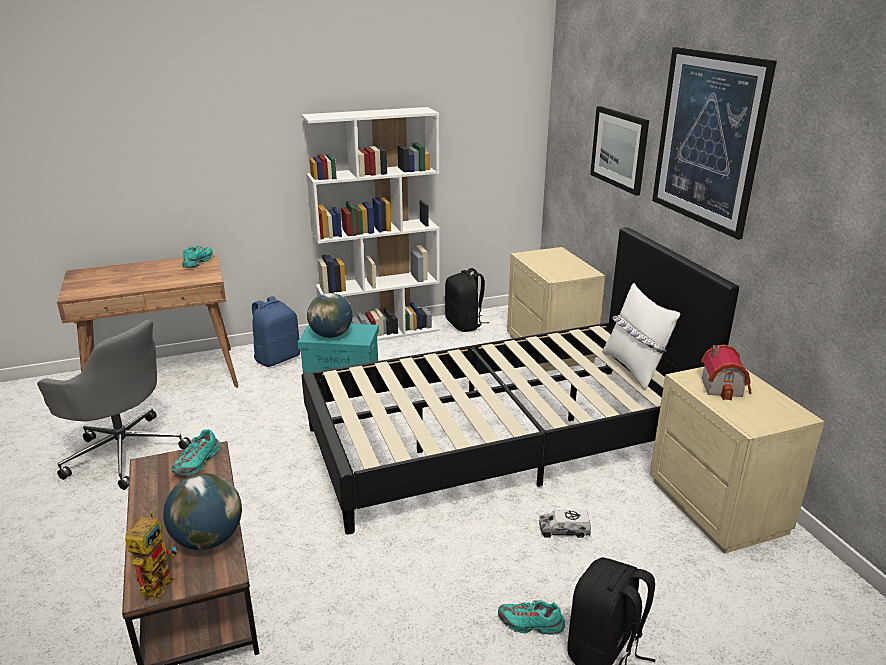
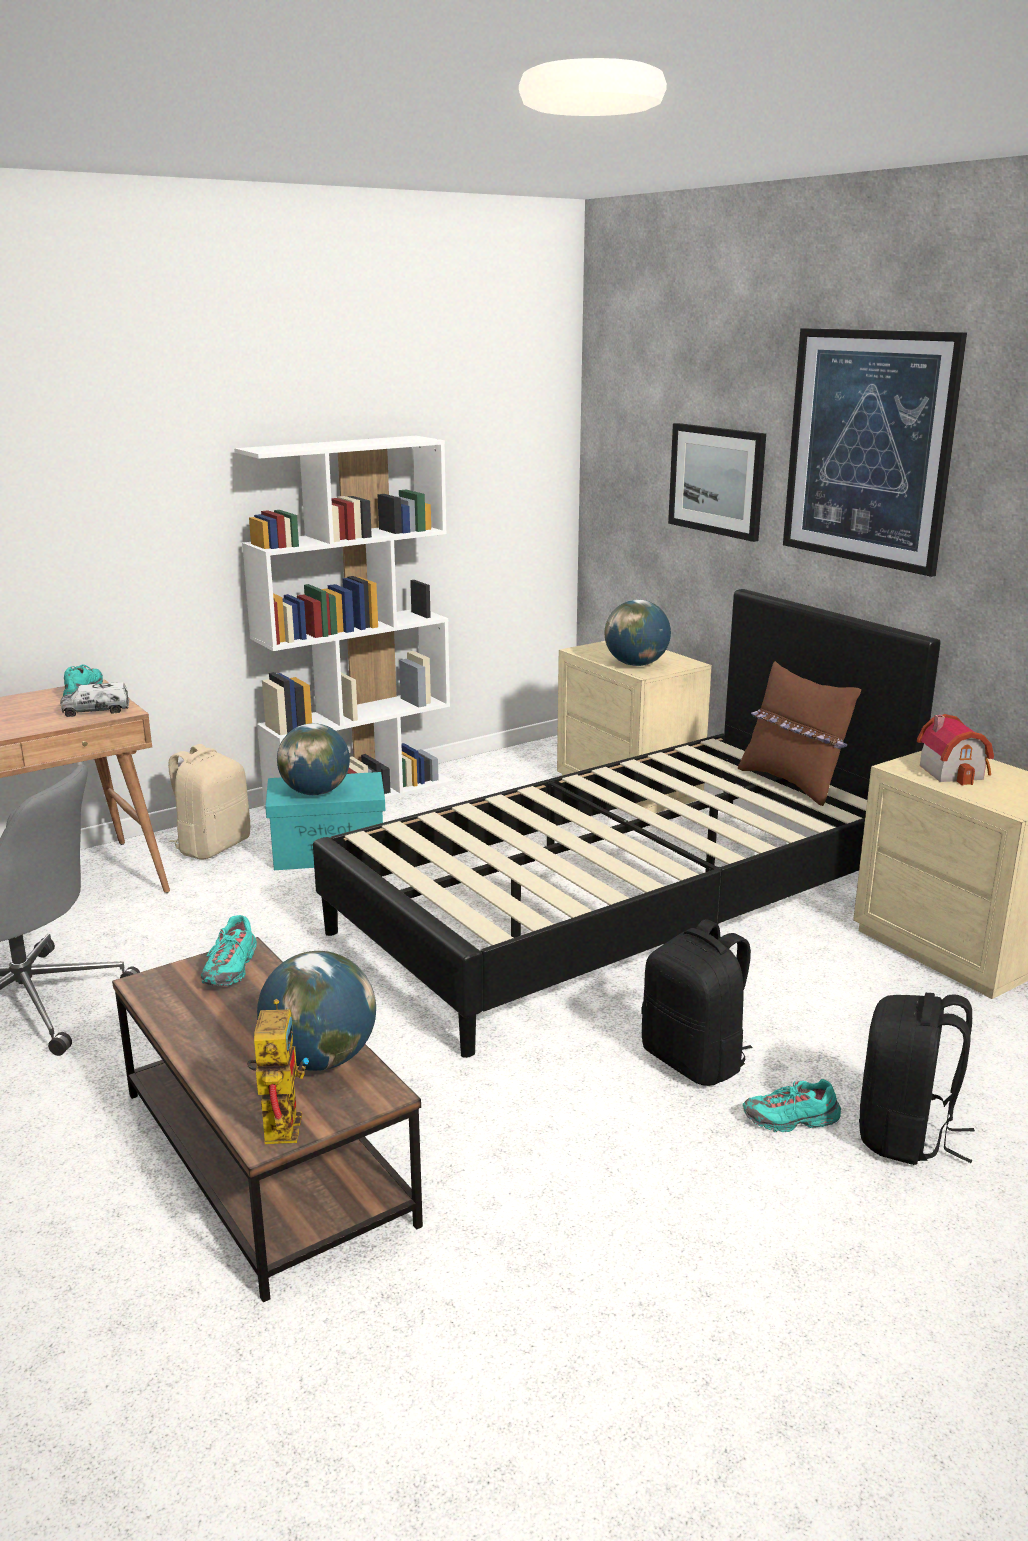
camera: 15 degrees left, 5 degrees down
(277, 358) = (212, 846): blue backpack -> beige backpack
(464, 325) = (485, 772): black backpack -> black backpack (695, 1061)
(554, 270) = (636, 664): none -> globe
(564, 530) = (773, 1005): toy truck -> toy truck (96, 710)
(634, 369) = (792, 783): white pillow -> brown pillow

